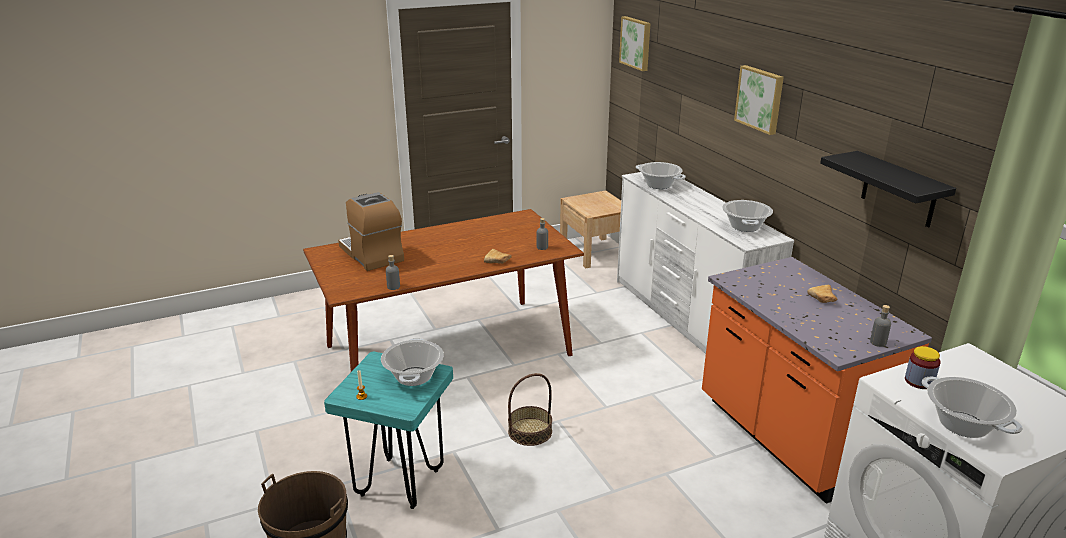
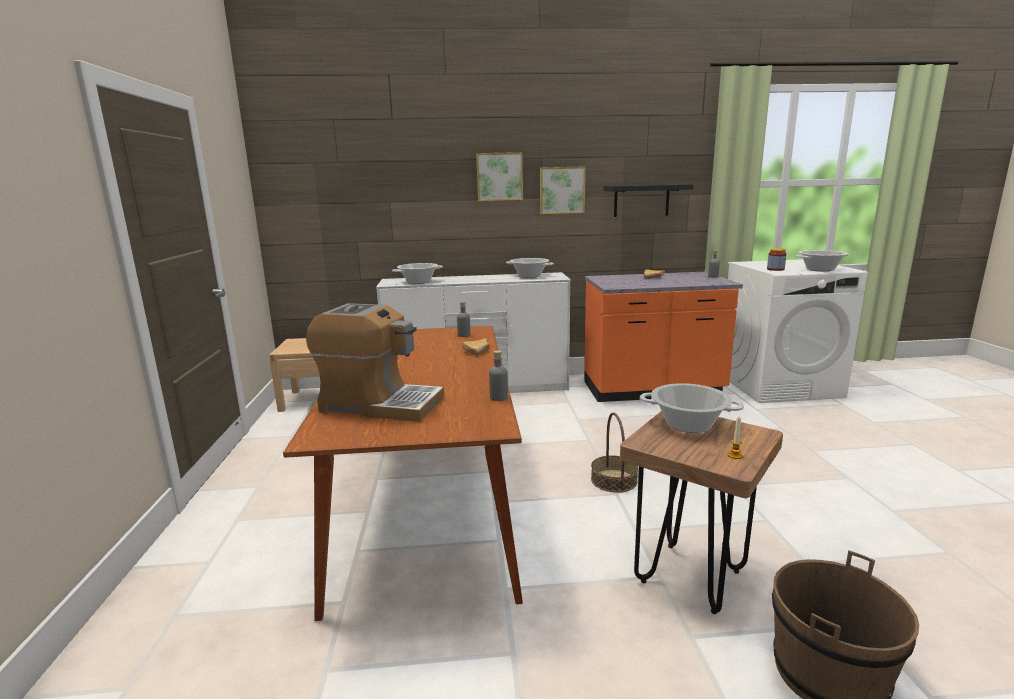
camera: 70 degrees left, 10 degrees down
(371, 254) = (380, 404): coffee machine -> coffee machine turned 150 degrees counterclockwise
(400, 483) = (691, 577): turquoise stool -> brown stool
(636, 43) = (303, 169): picture -> picture (562, 190)

